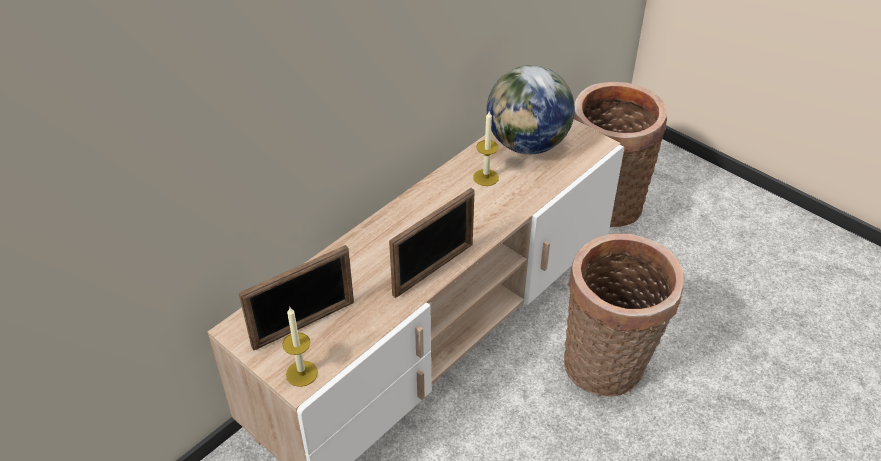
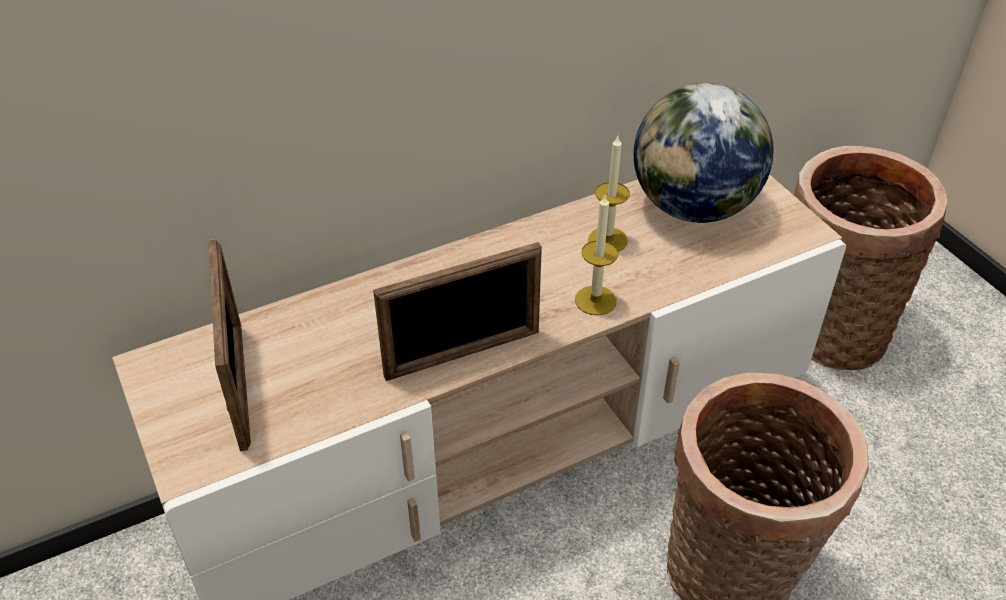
camera: 20 degrees right, 0 degrees up
(301, 373) = (197, 454): candle -> candle (595, 300)
(304, 325) = (240, 384): picture frame -> picture frame turned 90 degrees counterclockwise

